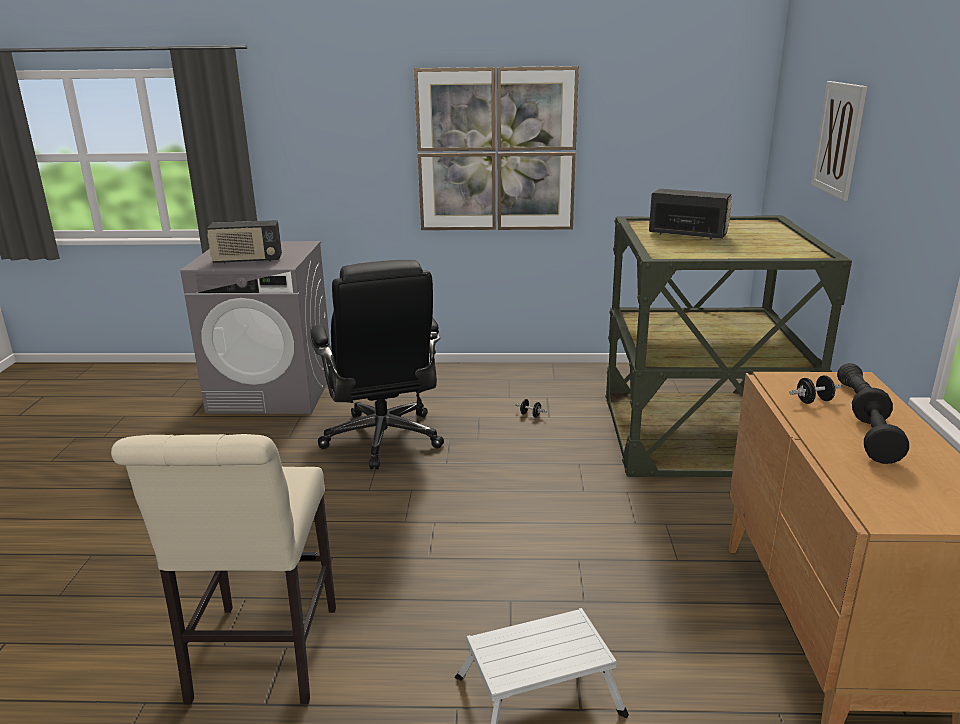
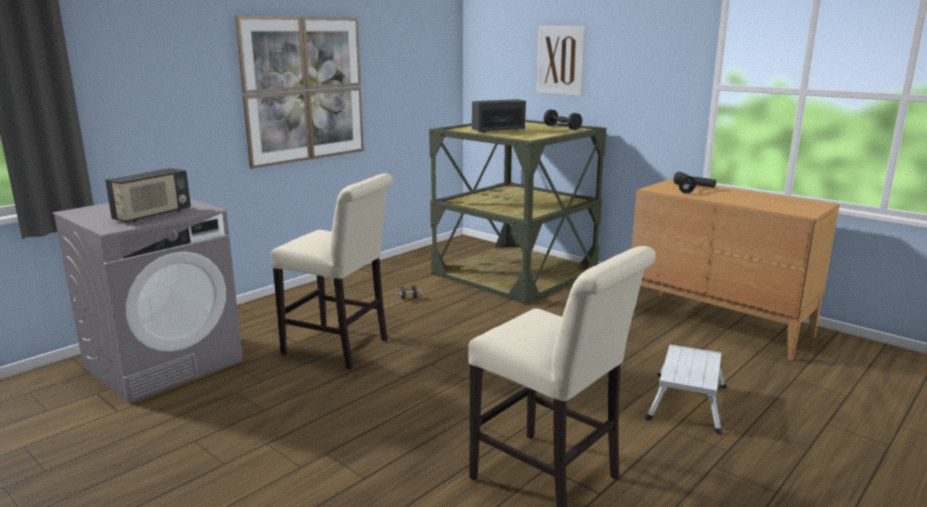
camera: 50 degrees left, 5 degrees down
(383, 438) = (340, 349): black office chair -> beige stool
(875, 440) = (738, 196): black dumbbell -> black dumbbell (562, 127)

